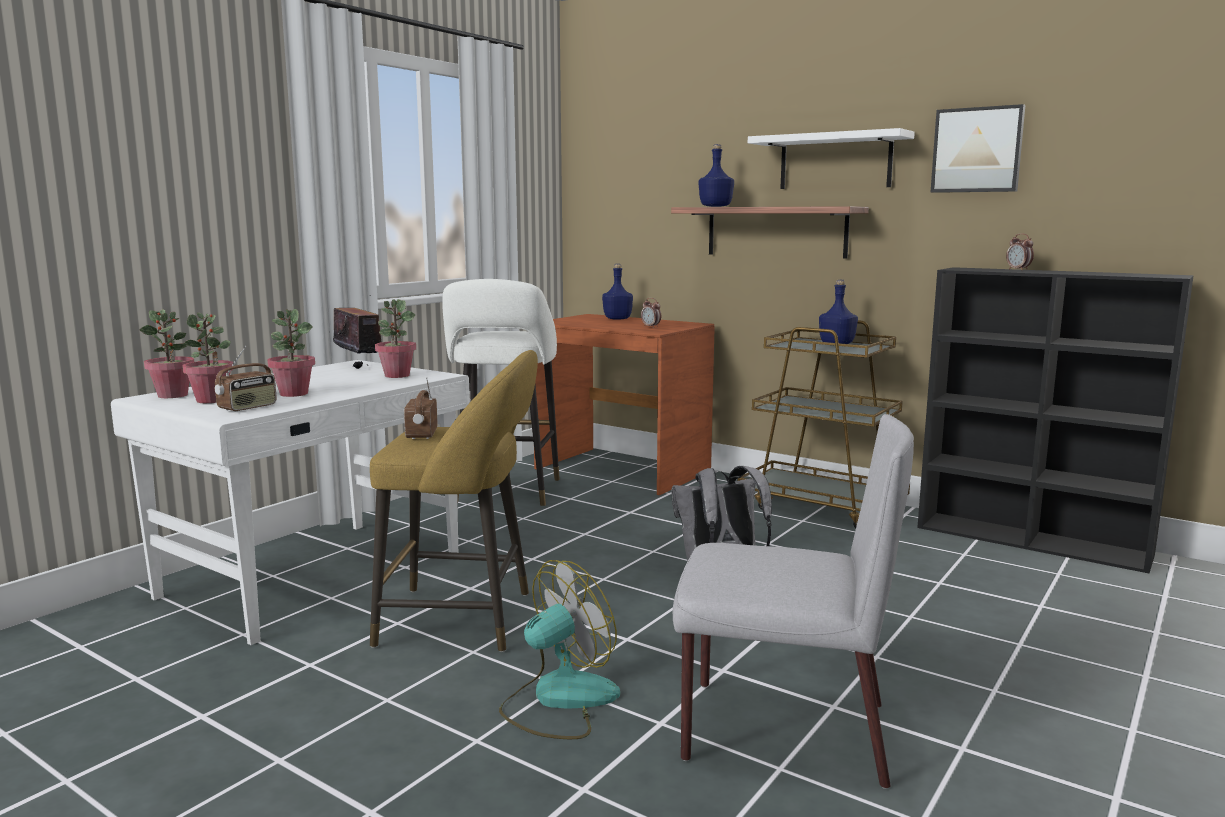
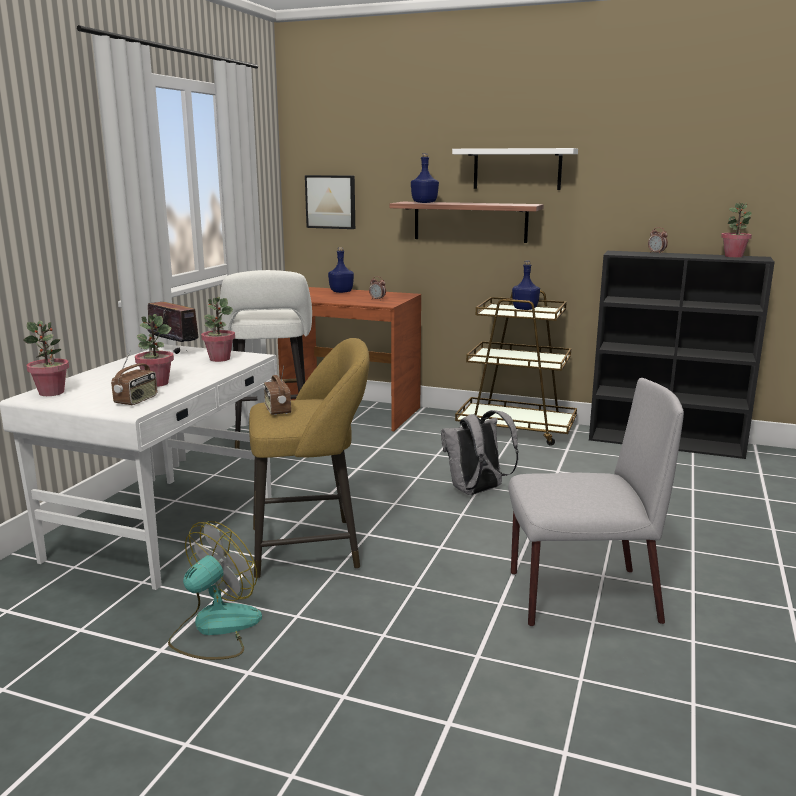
camera: 15 degrees left, 5 degrees up
(212, 400) = (94, 395): potted plant -> potted plant (733, 256)
(559, 700) = (421, 598): fan -> fan (215, 628)
(977, 150) = (624, 164): picture -> picture (331, 202)

